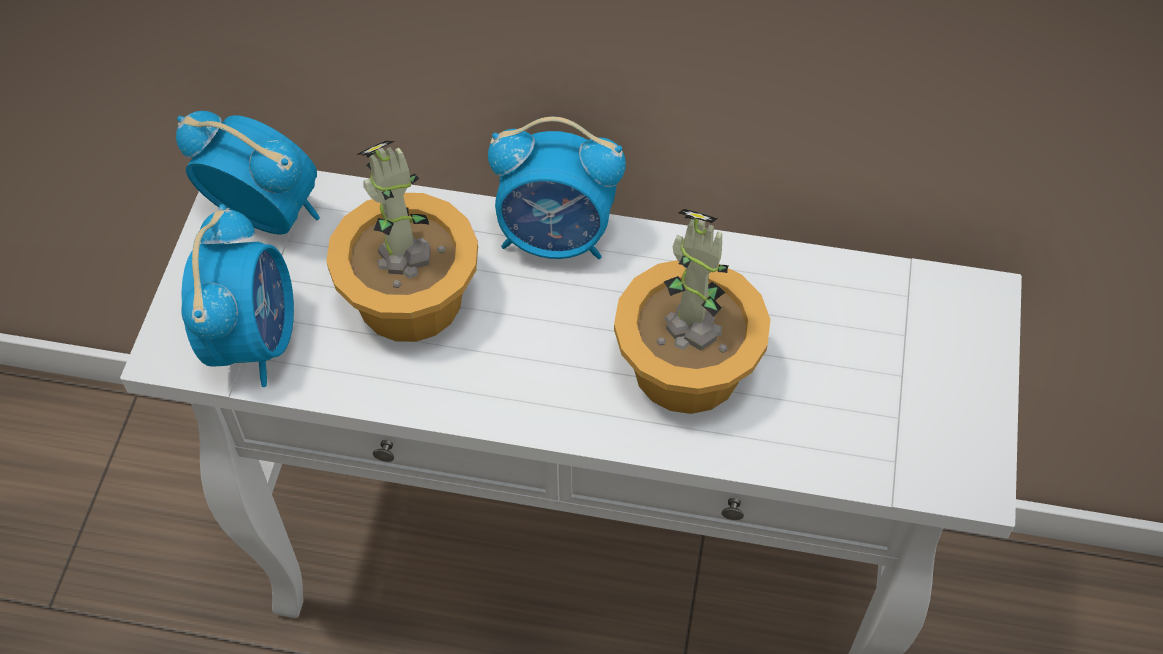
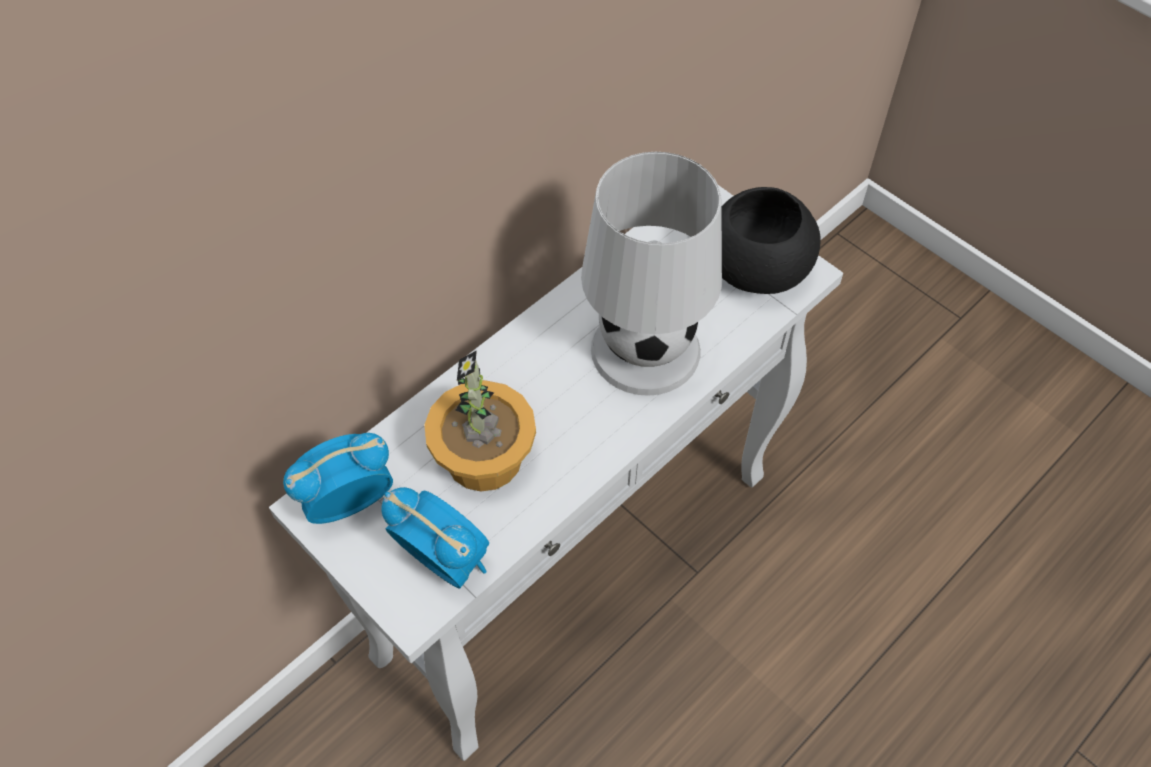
camera: 55 degrees left, 0 degrees up
(556, 238) = (503, 358): alarm clock -> none
(686, 369) = (645, 350): potted plant -> white table lamp
(921, 417) = (754, 268): none -> black bowl

